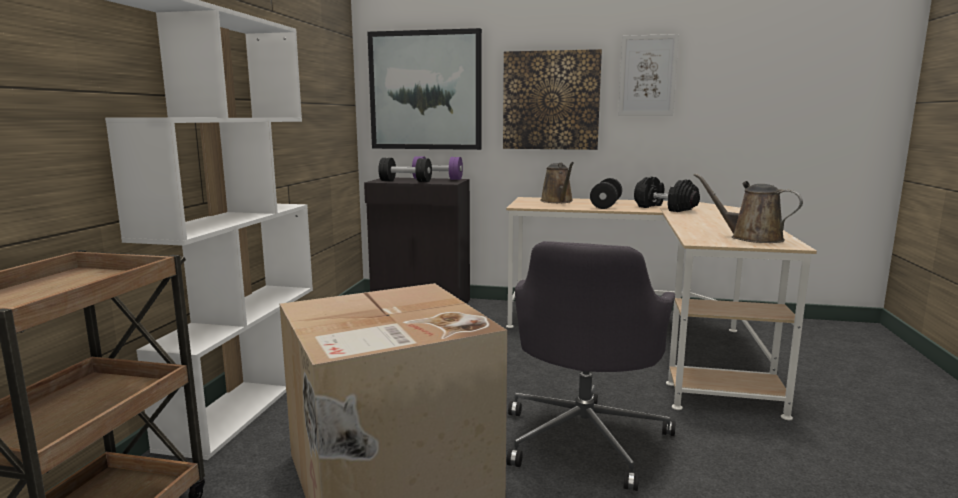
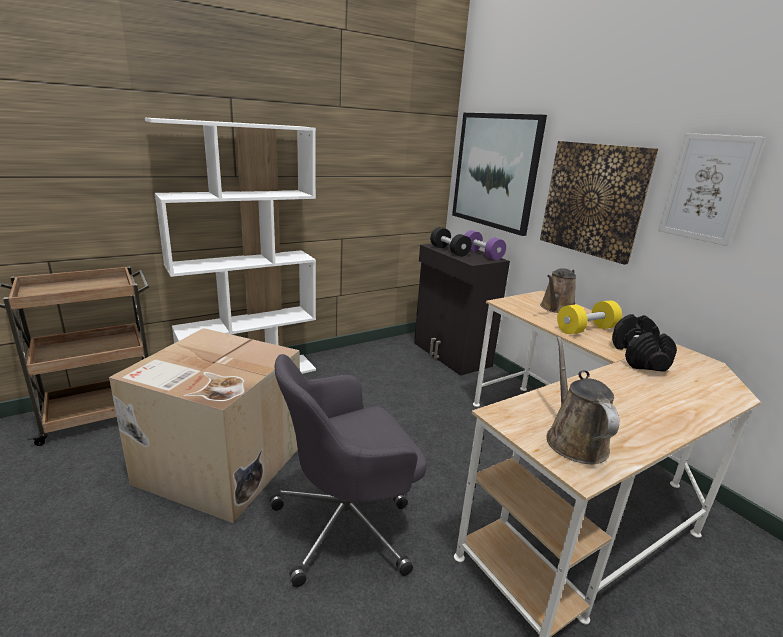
camera: 45 degrees right, 10 degrees up
(606, 205) = (586, 329): black dumbbell -> yellow dumbbell

